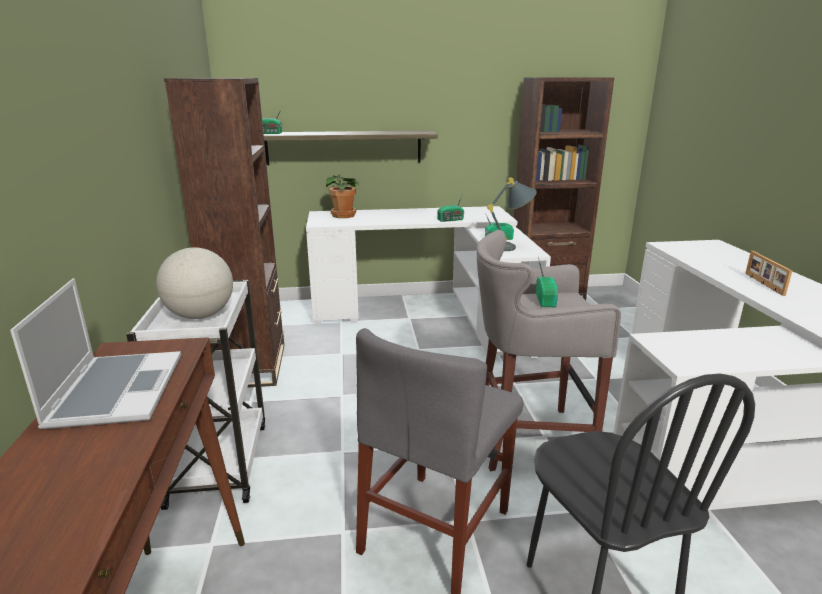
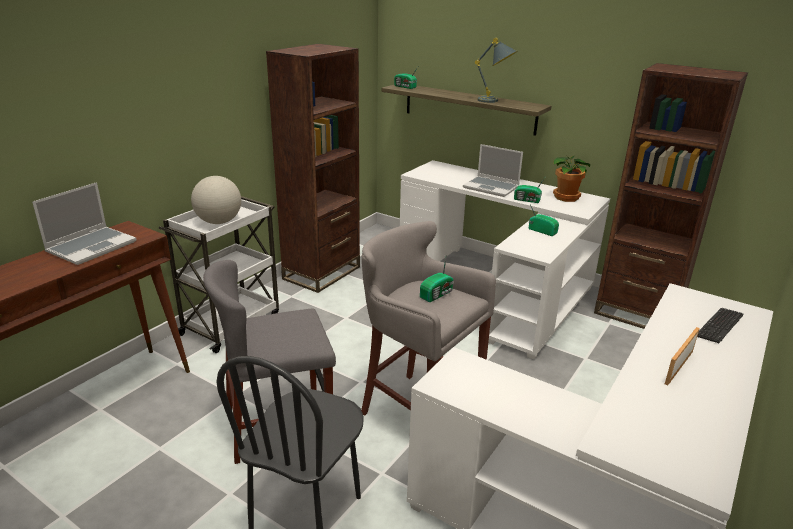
camera: 40 degrees right, 5 degrees up
(344, 215) = (449, 171): potted plant -> potted plant (567, 197)
(405, 218) = (492, 187): none -> laptop
(512, 247) = (534, 243): grey table lamp -> grey table lamp (495, 101)
(722, 255) = (719, 326): none -> keyboard

